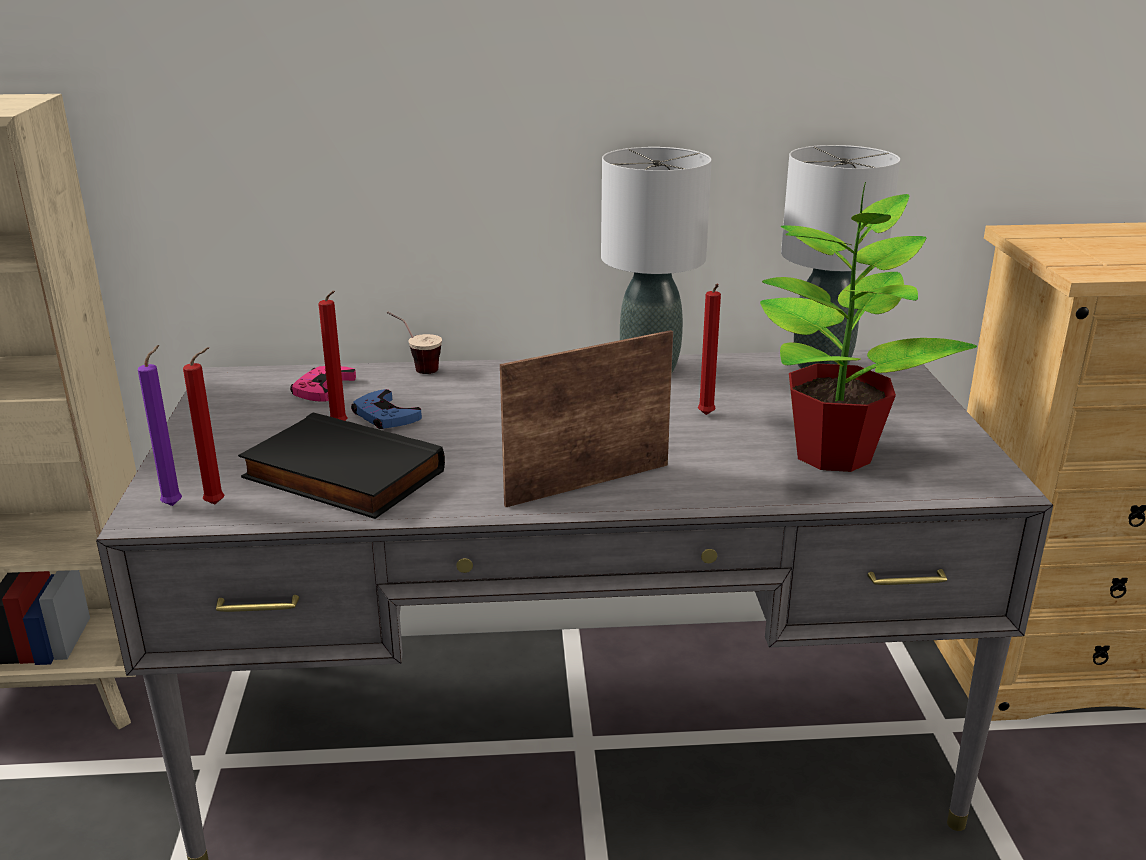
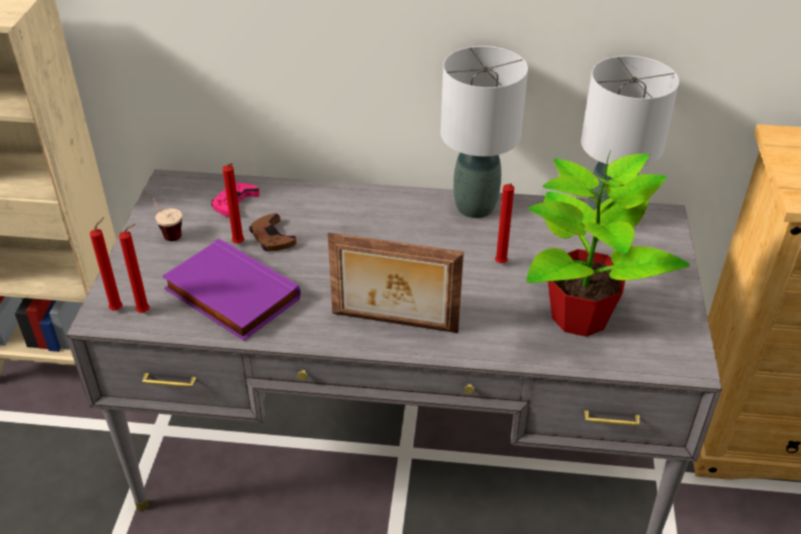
camera: 10 degrees right, 15 degrees up
(175, 504) = (119, 309): purple candle -> red candle
(340, 476) = (229, 295): black book -> purple book
(385, 416) = (272, 237): blue game controller -> brown game controller
(415, 368) = (304, 187): cup -> cup (165, 232)
(586, 483) = (394, 324): picture frame -> picture frame turned 150 degrees counterclockwise

